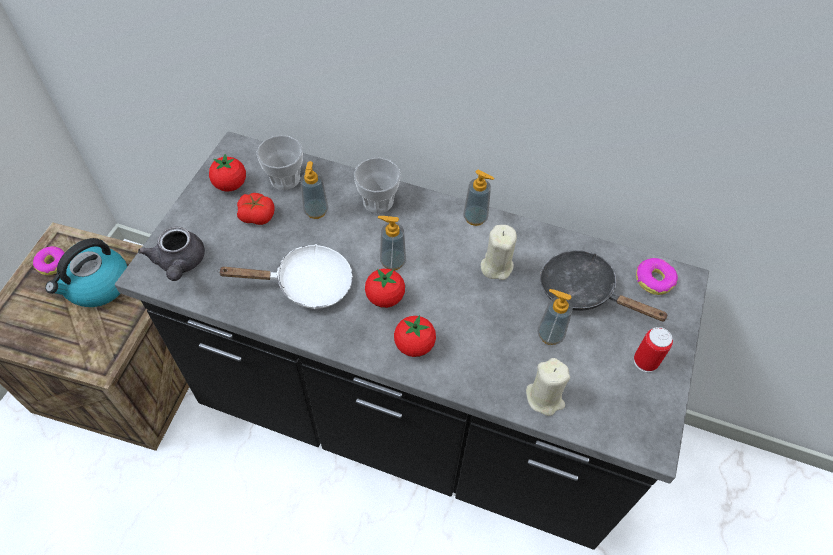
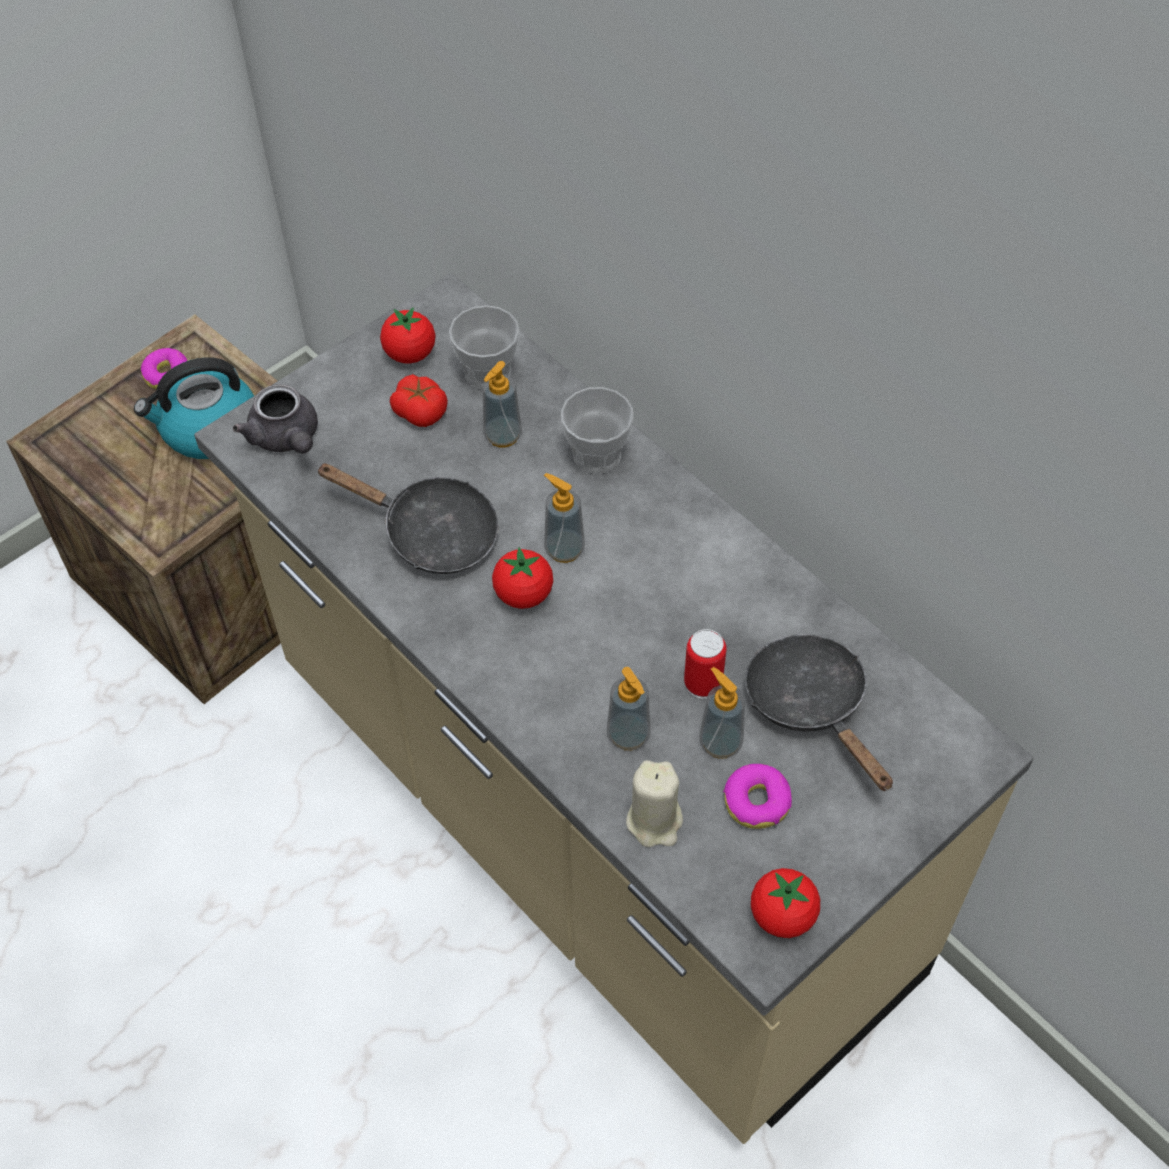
camera: 30 degrees right, 0 degrees up
(180, 264) = (286, 439): grey teapot -> grey teapot turned 45 degrees counterclockwise
(306, 284) = (430, 533): white frying pan -> black frying pan
(411, 418) = (588, 826): black counter -> beige counter
(414, 345) = (523, 674): tomato -> tomato (782, 915)
(475, 217) = (723, 534): soap dispenser -> soap dispenser (628, 735)
(496, 266) = (707, 615): beige candle -> none
(645, 361) = (834, 839): can -> can (703, 683)
(654, 280) = (933, 734): donut -> donut (756, 801)

